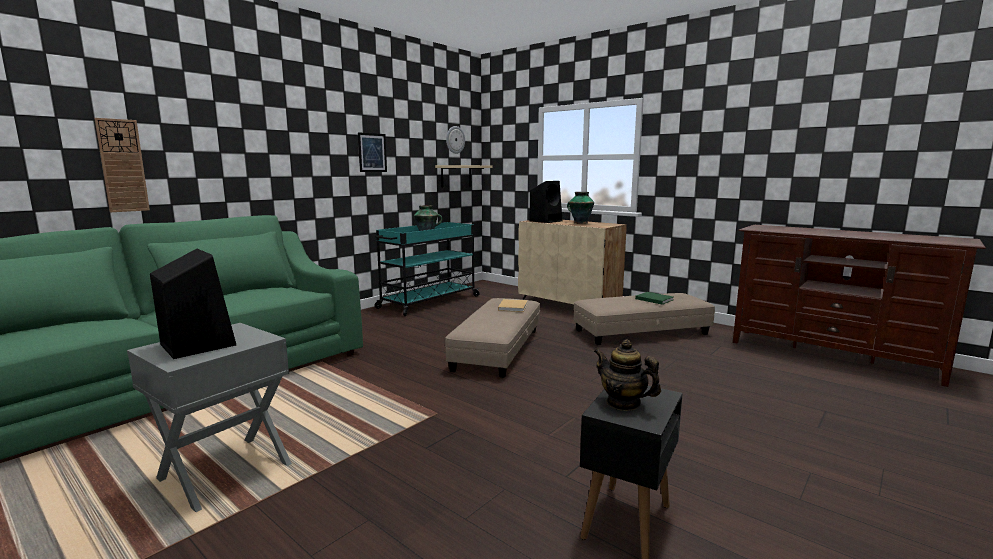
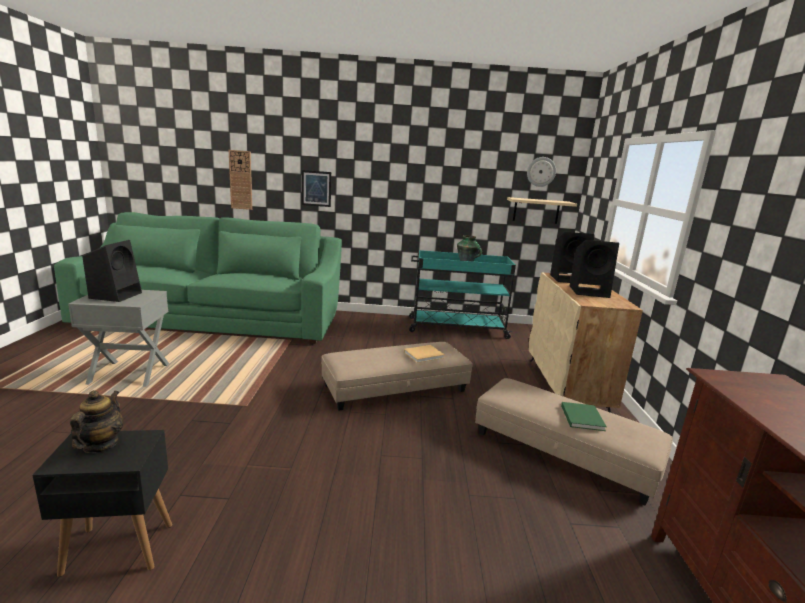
camera: 50 degrees right, 5 degrees up
(372, 152) = (431, 180): picture -> picture (316, 188)
(580, 223) = (590, 292): vase -> black speaker

